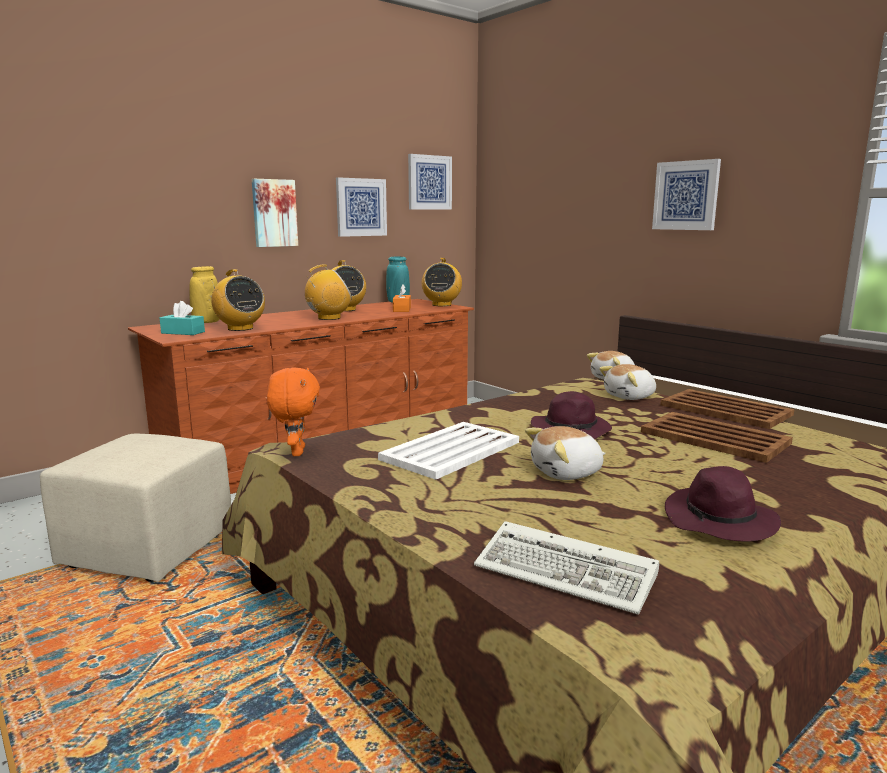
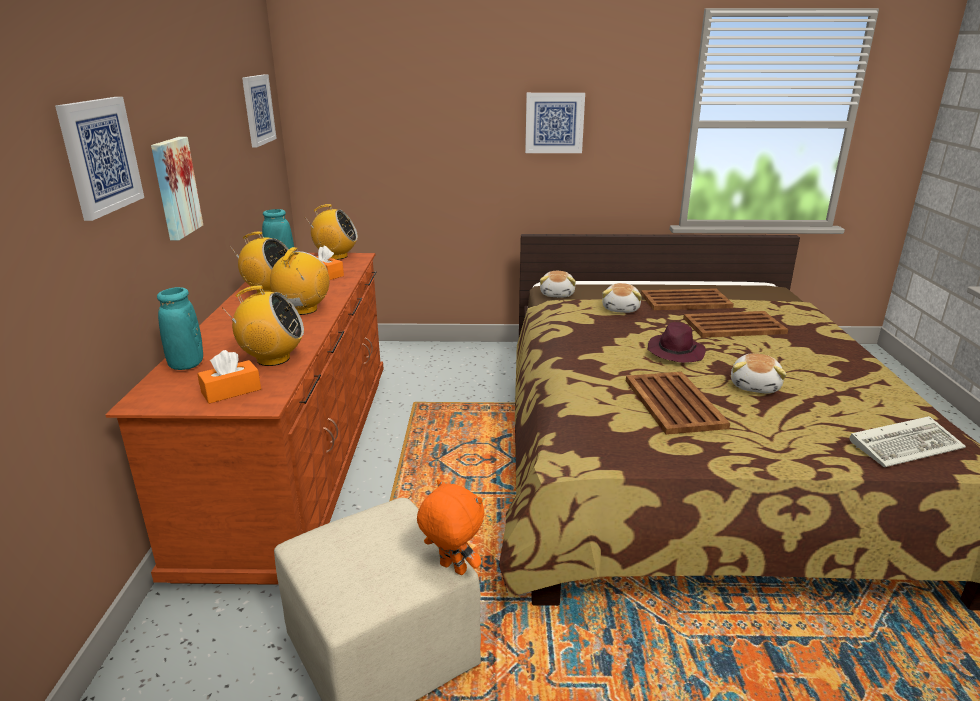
camera: 50 degrees left, 10 degrees up
(183, 332) = (231, 391): turquoise tissue box -> orange tissue box
(207, 322) = (186, 365): yellow vase -> turquoise vase
(296, 452) = (602, 460): orange plush toy -> orange plush toy (451, 569)
(361, 207) = (226, 156): picture -> picture (100, 156)
(441, 305) = (336, 256): radio -> radio turned 45 degrees counterclockwise
(449, 451) = (674, 404): white tray -> brown tray
(720, 521) = (862, 381): purple hat -> none

